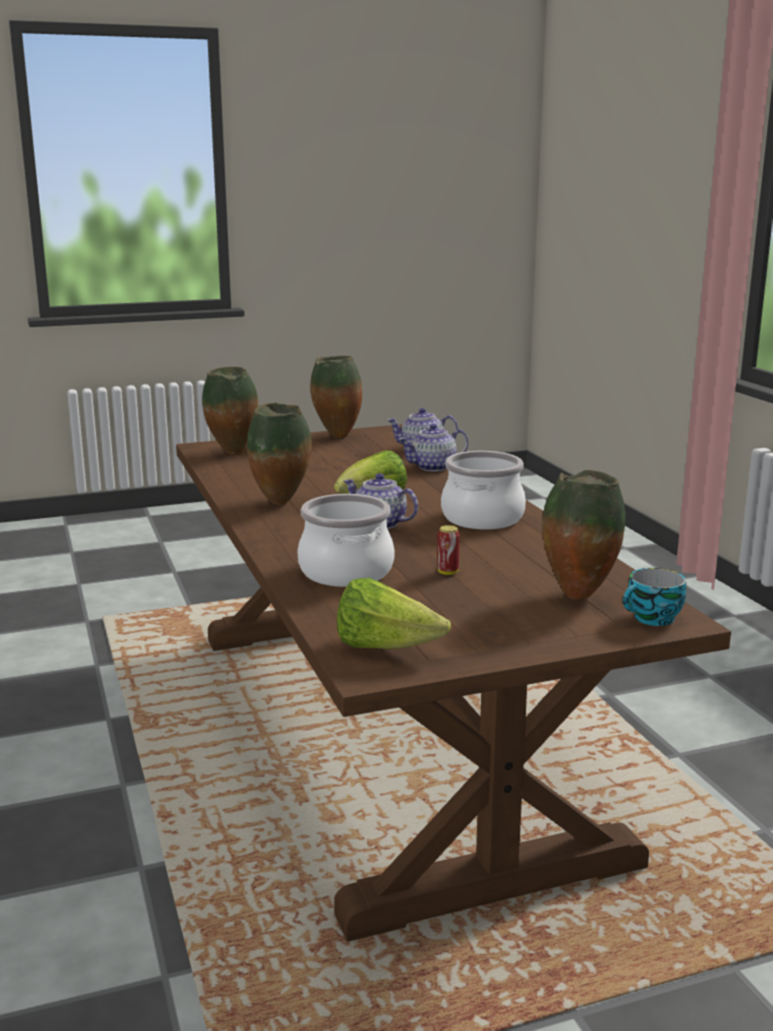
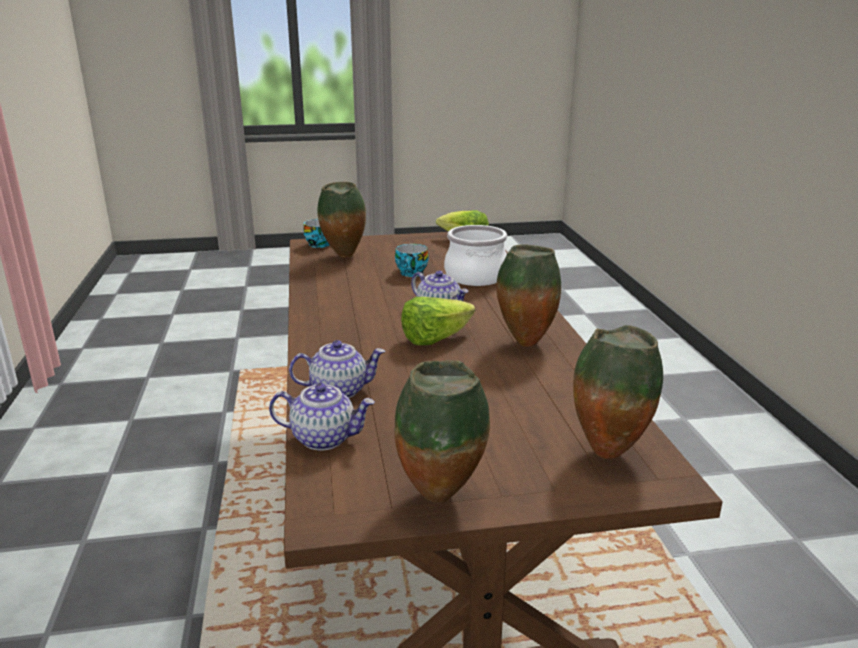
camera: 170 degrees left, 5 degrees up
(447, 572) = (410, 272): can -> cup
(481, 518) = (350, 312): cooking pot -> none

